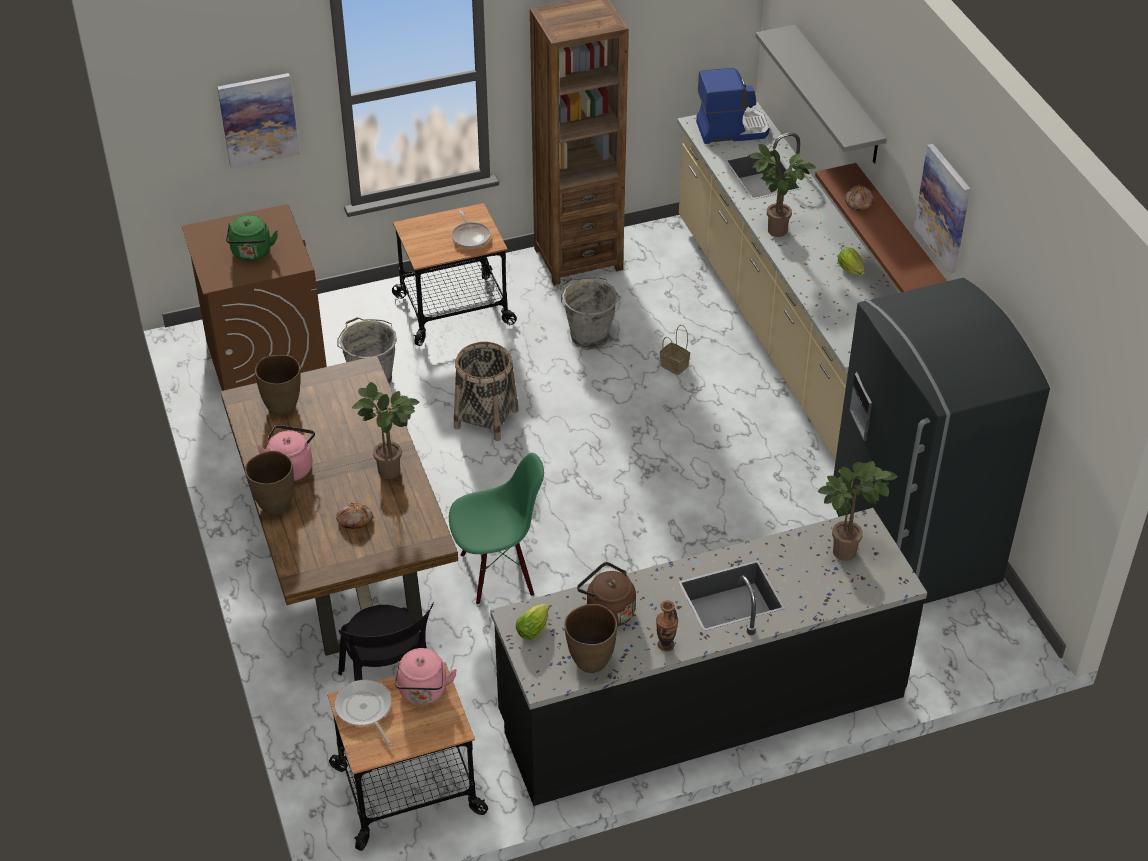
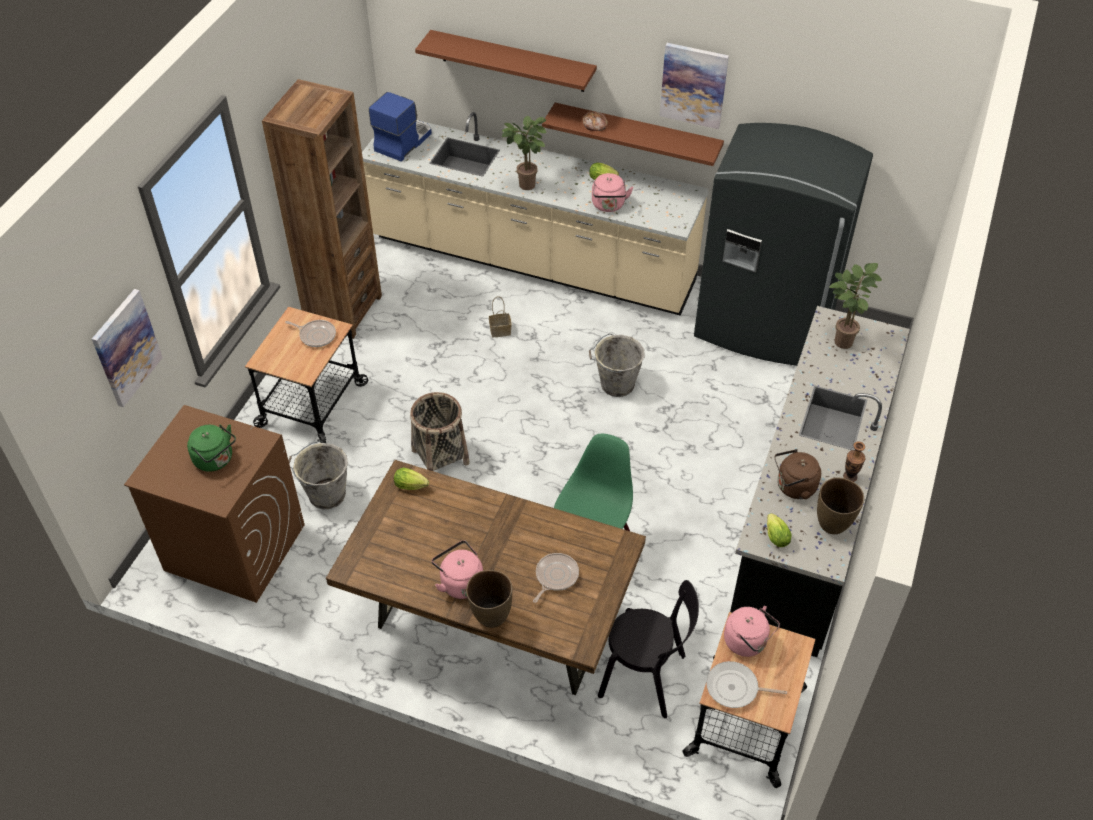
camera: 50 degrees left, 5 degrees up
(282, 406) = (387, 548): brown vase -> none
(354, 519) = (555, 576): bread -> frying pan
(360, 382) = (412, 486): none -> lettuce
(393, 471) = (528, 523): potted plant -> none
(588, 335) = (423, 353): grey bucket -> grey bucket (615, 384)
(819, 294) = (608, 205): none -> pink kettle
(837, 95) = (512, 61): grey shelf -> brown shelf

